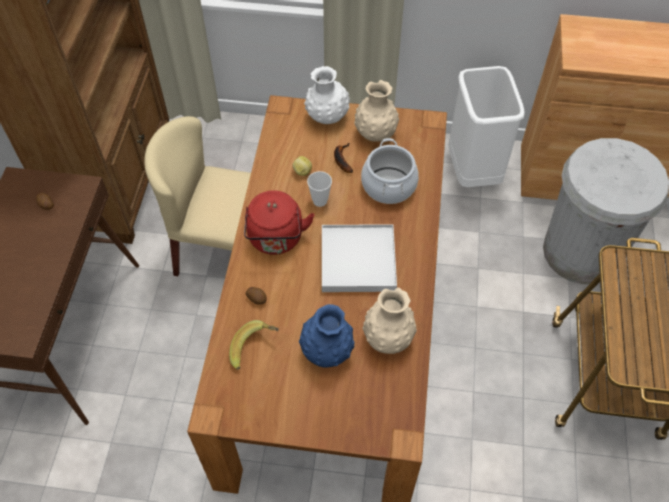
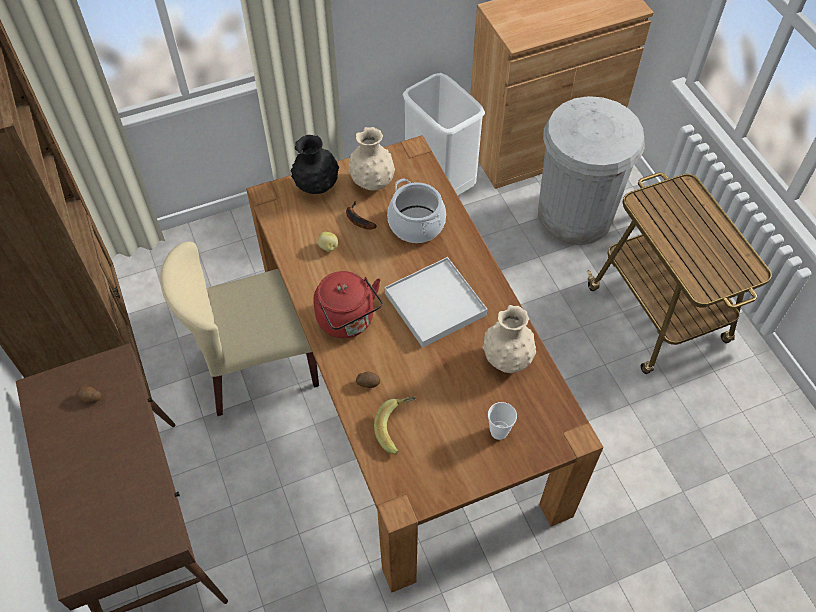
camera: 30 degrees left, 0 degrees up
(320, 201) = (364, 267): cup -> cup (499, 432)
(327, 117) = (317, 186): white vase -> black vase
(327, 352) = (463, 397): blue vase -> none

